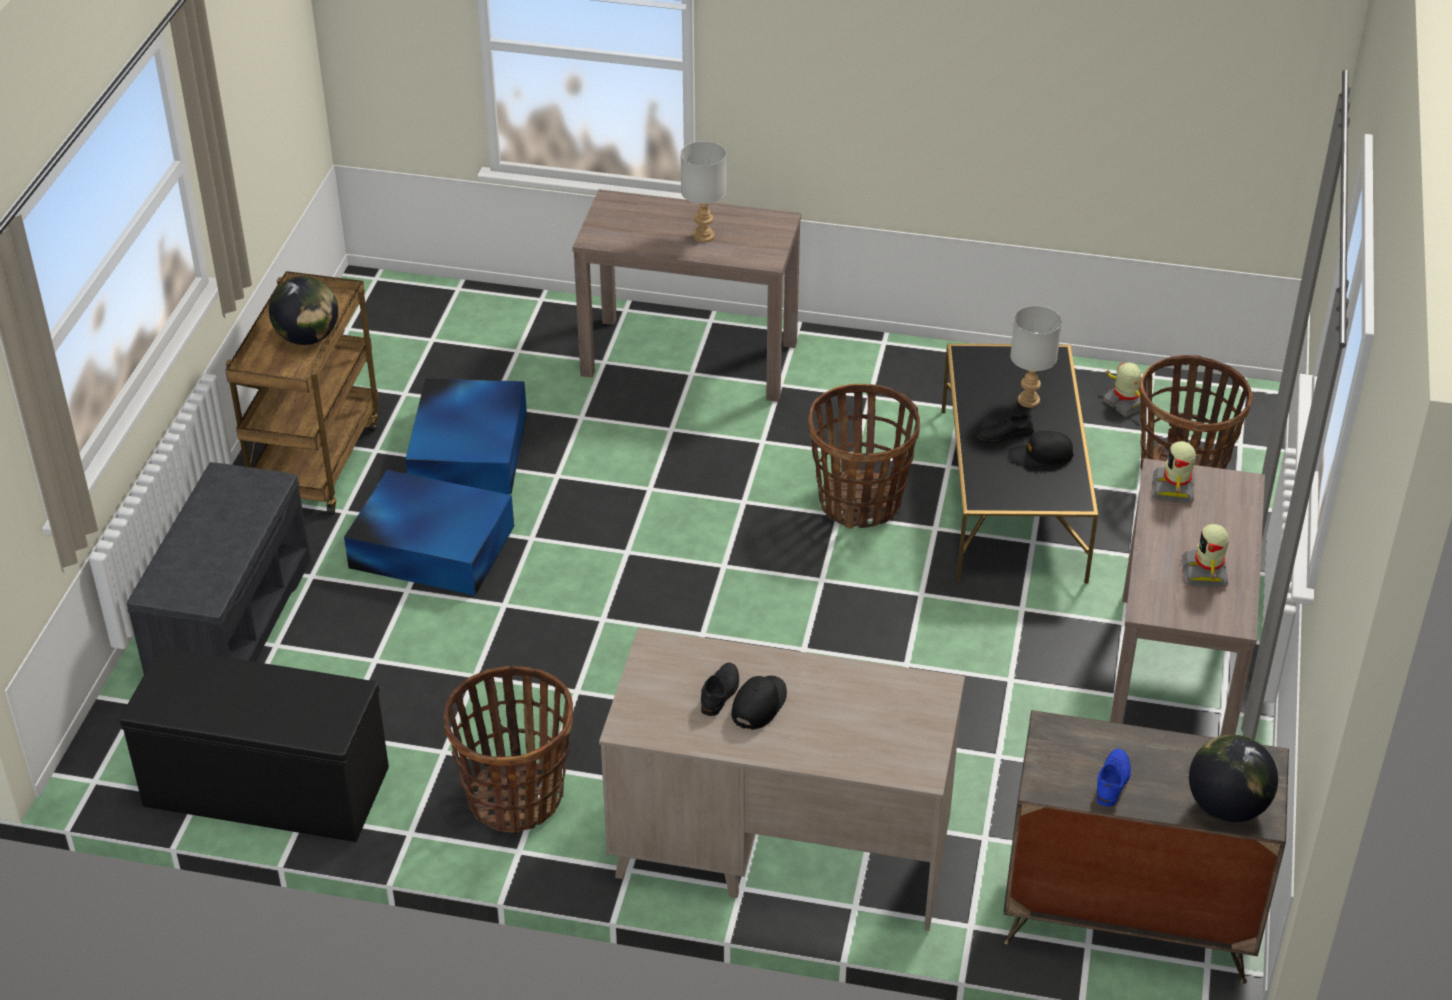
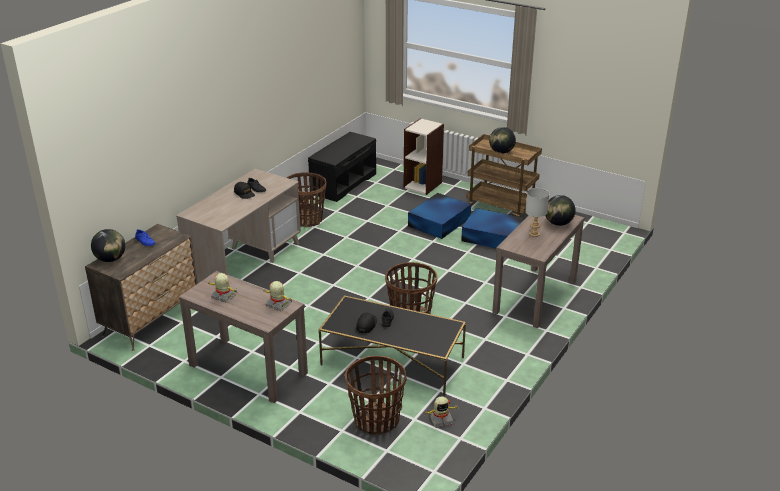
camera: 110 degrees right, 10 degrees down
(230, 620) = (423, 185): grey bench -> bookcase
(642, 214) = (558, 223): none -> globe
(1029, 401) = (408, 333): grey table lamp -> none

